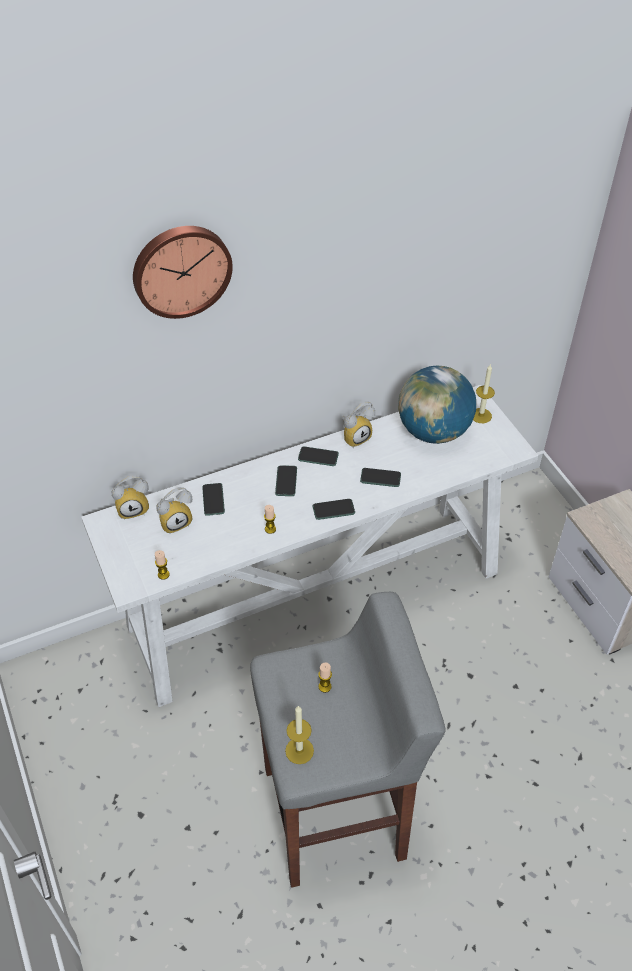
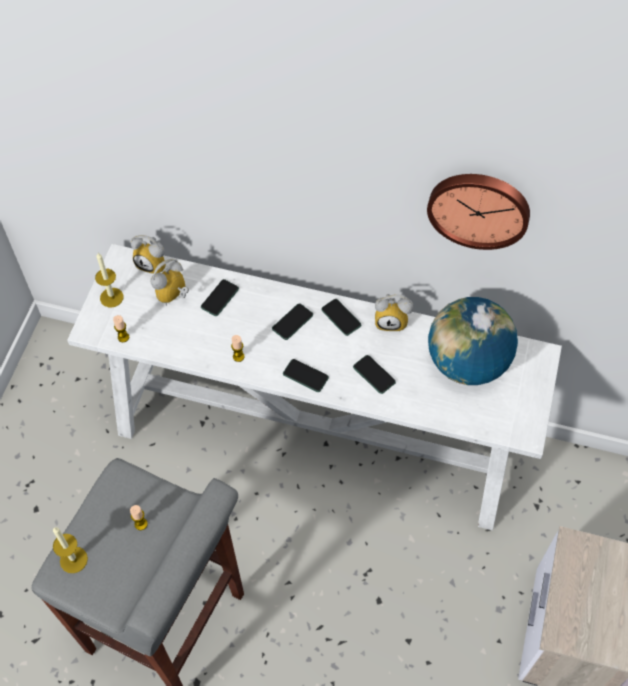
camera: 40 degrees right, 10 degrees up
(176, 521) = (174, 297): alarm clock -> alarm clock turned 120 degrees clockwise
(181, 269) = (222, 83): wall clock -> wall clock (479, 208)
(481, 415) = (528, 377): candle -> candle (111, 297)

